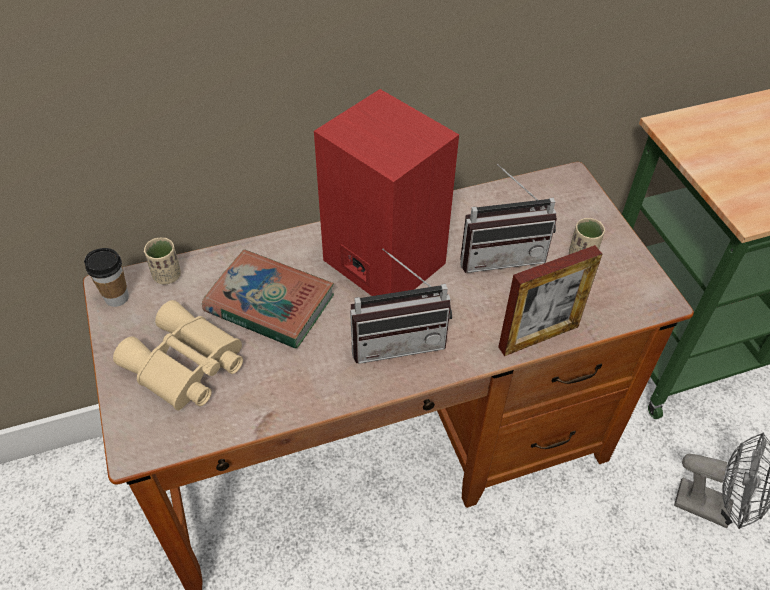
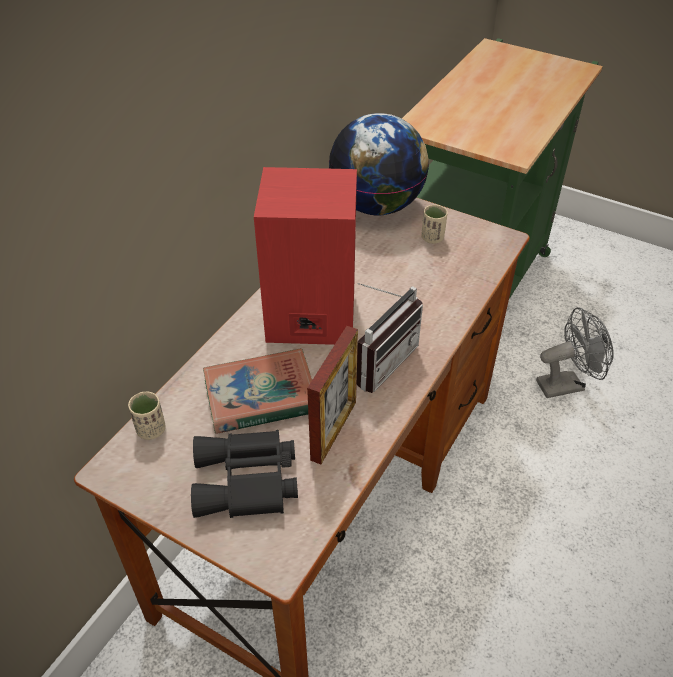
camera: 40 degrees left, 5 degrees down
(117, 297) = (126, 473): cup -> none
(184, 367) = (248, 482): beige binoculars -> black binoculars
(501, 254) = (383, 266): radio -> none
(538, 337) = (463, 302): picture frame -> picture frame (333, 430)
(563, 192) = (377, 206): none -> globe

